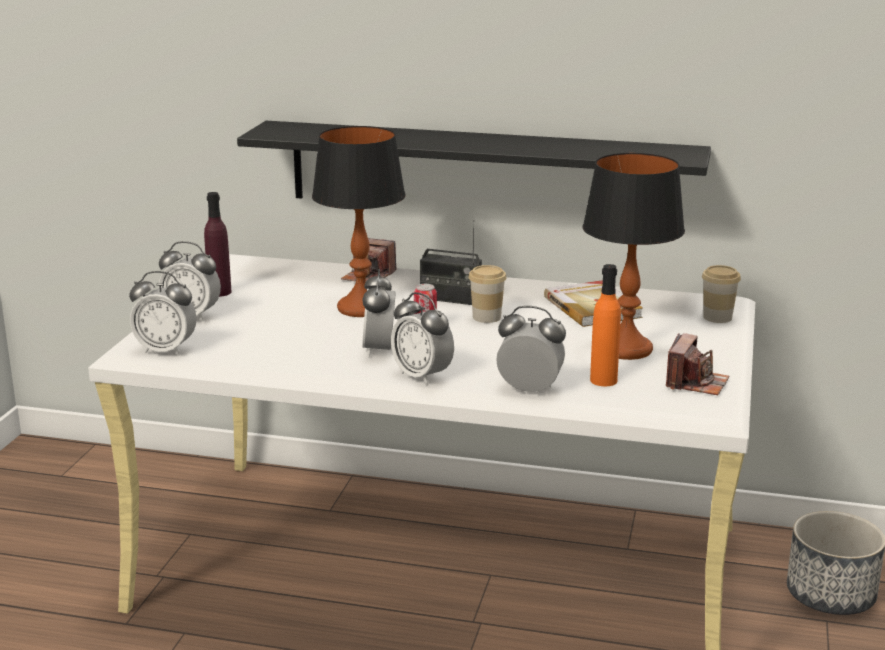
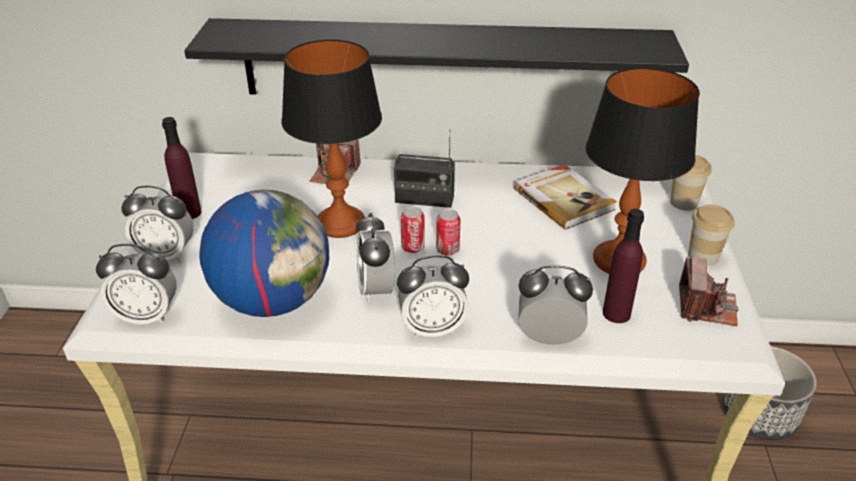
camera: 10 degrees left, 15 degrees up
(281, 349) = (273, 300): none -> globe
(422, 376) = (432, 328): alarm clock -> alarm clock turned 45 degrees counterclockwise
(458, 331) = (447, 250): none -> can
(486, 317) = (468, 225): cup -> cup (703, 256)
(603, 380) = (616, 313): orange bottle -> purple bottle

